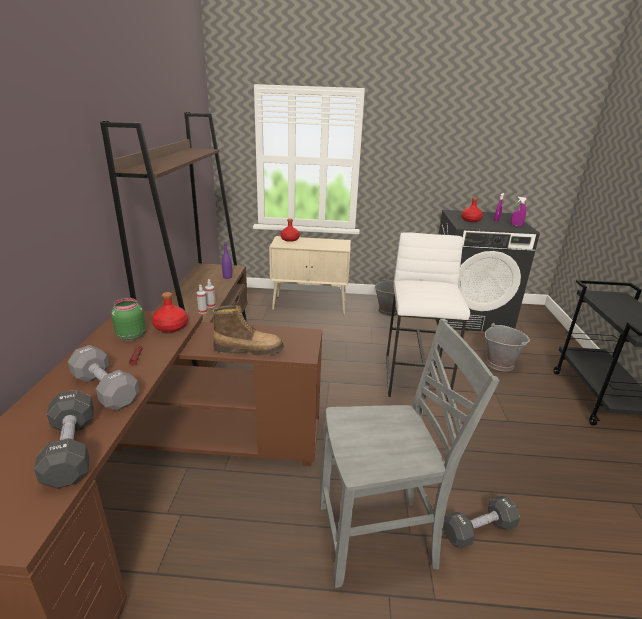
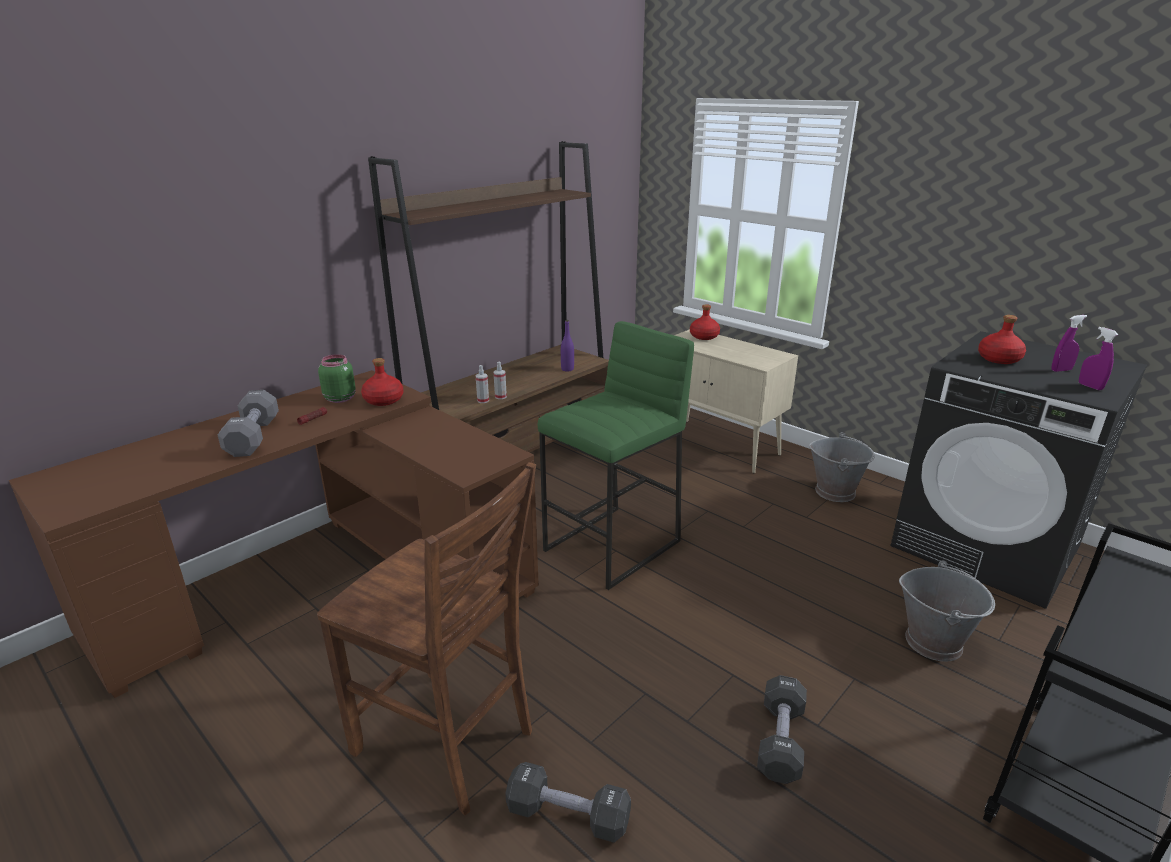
camera: 40 degrees right, 0 degrees up
(71, 450) = (167, 473): black dumbbell -> black dumbbell (780, 741)
(249, 349) = (424, 448): boot -> none
(325, 380) = (613, 546): none -> green stool
(379, 538) = (447, 742): grey chair -> brown chair
(416, 378) = (747, 598): white stool -> none

